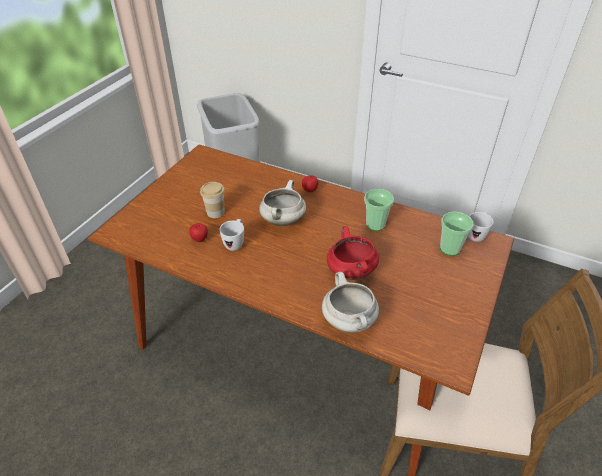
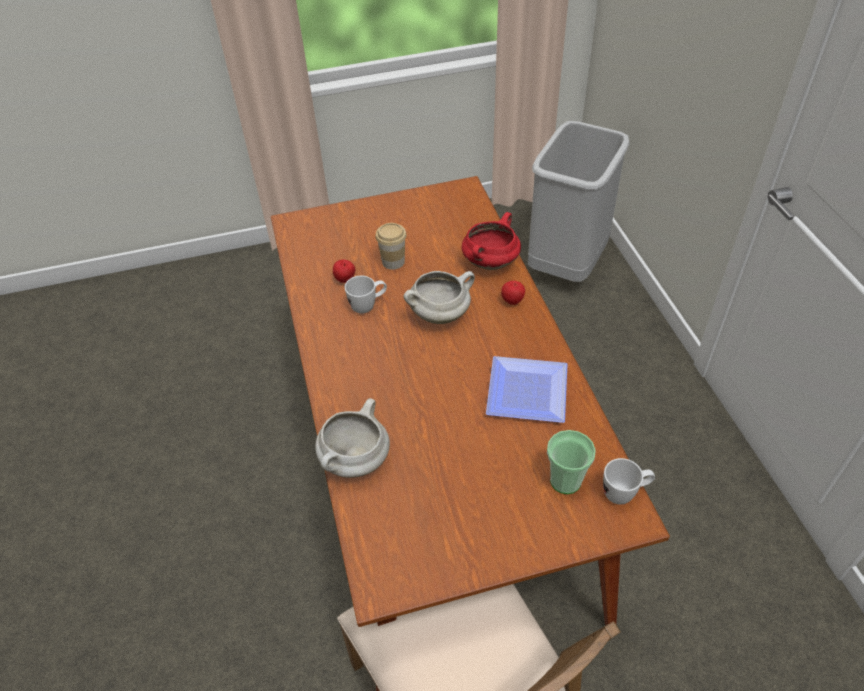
camera: 50 degrees right, 5 degrees up
(350, 271) = (426, 415): red cooking pot -> red cooking pot (490, 262)
(375, 224) = (524, 389): cup -> plate

